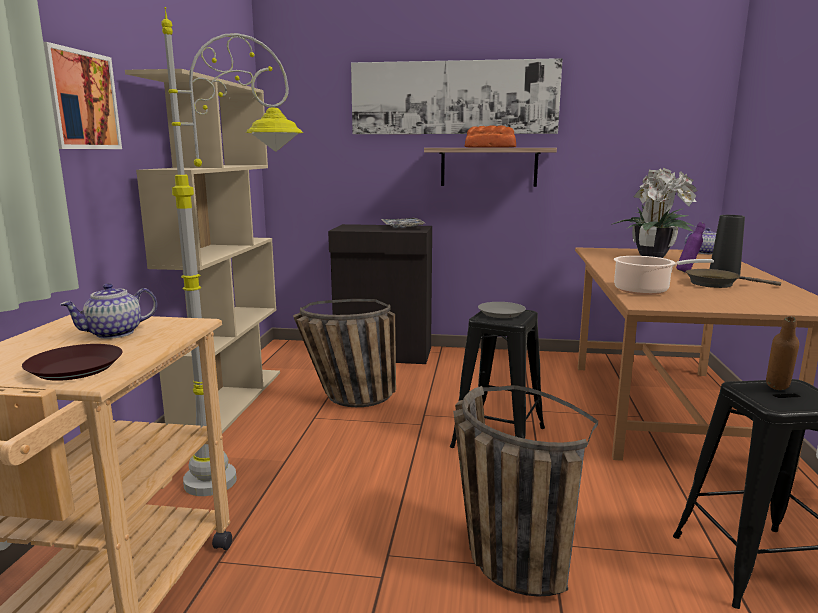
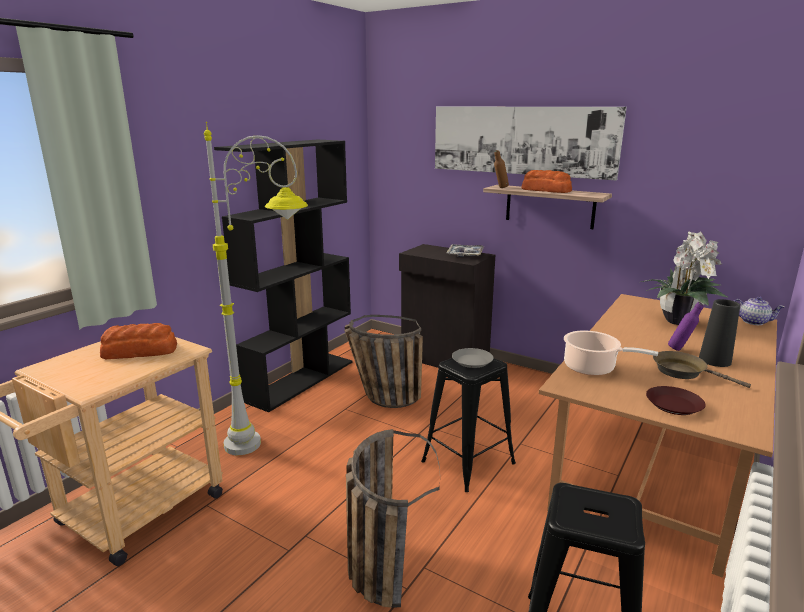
camera: 25 degrees right, 5 degrees up
(76, 369) = (90, 380): brown plate -> brown plate (674, 405)
(77, 100) = (172, 176): picture -> none
(114, 333) = (140, 351): teapot -> bread
(229, 400) = (301, 380): beige bookcase -> black bookcase
(777, 391) = (593, 505): brown bottle -> brown bottle (500, 188)

